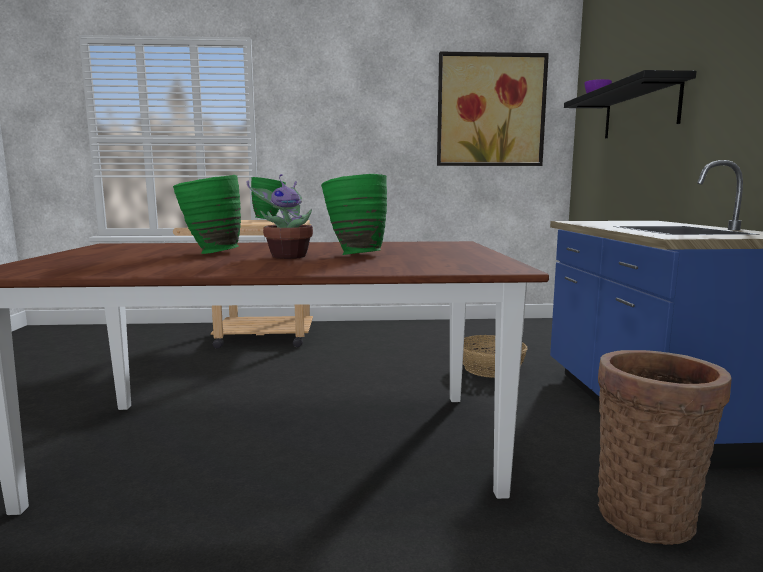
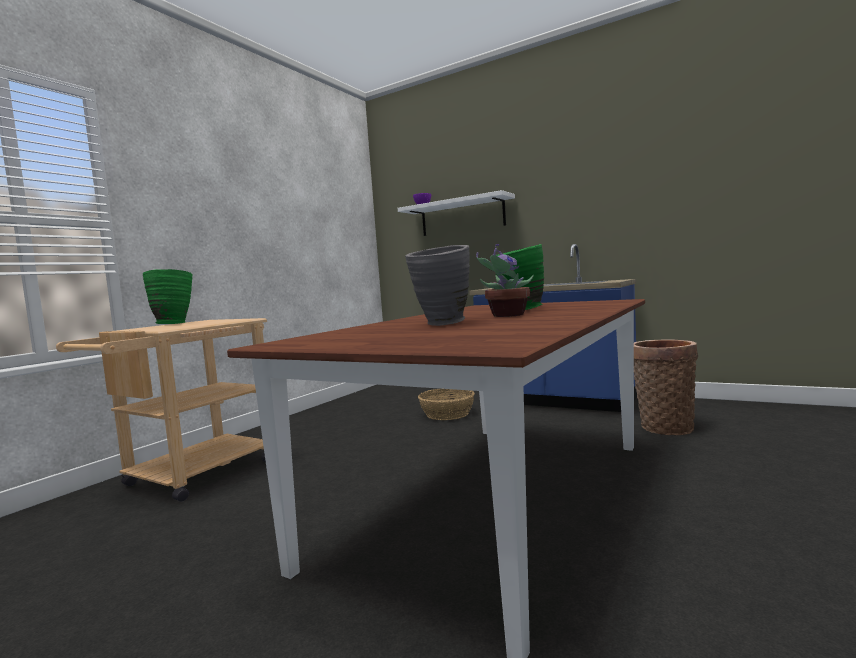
camera: 55 degrees left, 5 degrees down
(210, 253) = (442, 324): green vase -> grey vase
(490, 110) = (328, 210): picture -> none
(640, 110) = (462, 216): black shelf -> white shelf

